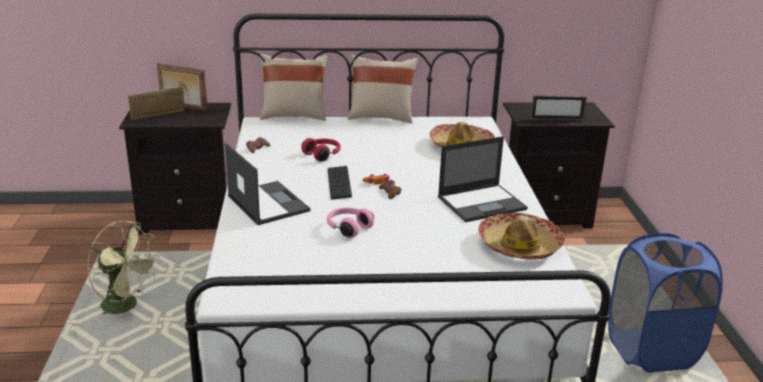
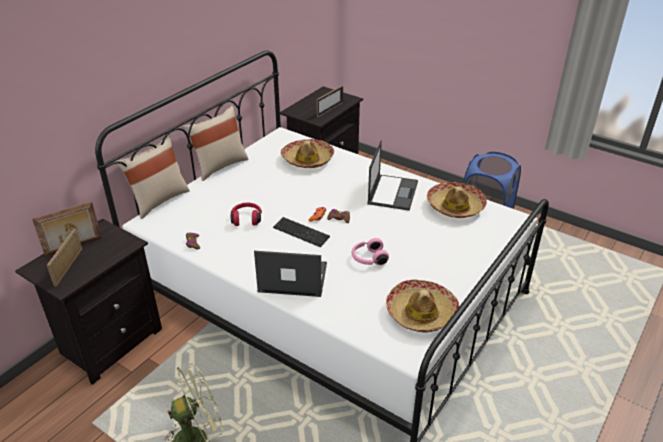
camera: 50 degrees left, 10 degrees up
(299, 285) = (421, 313): none -> hat

